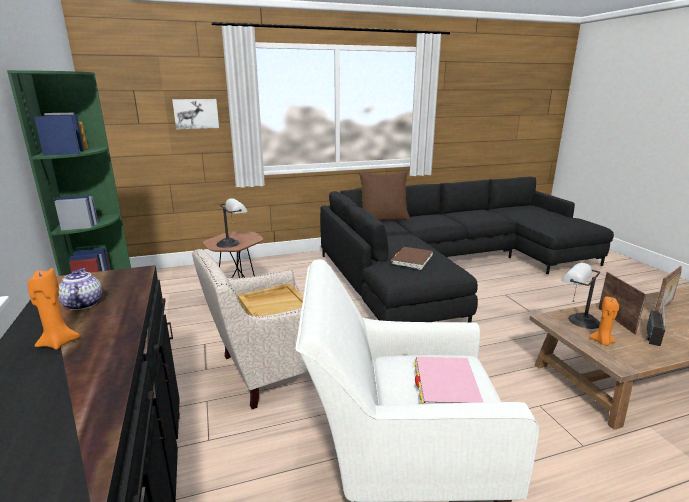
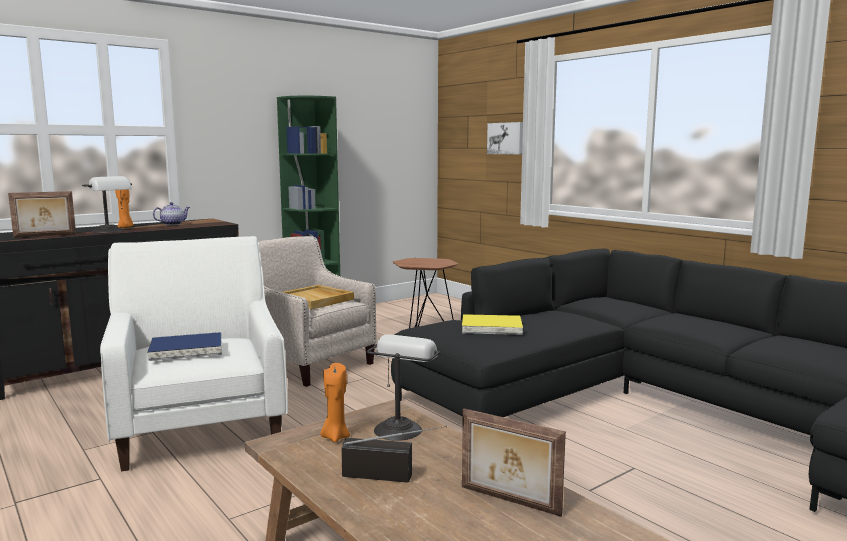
camera: 70 degrees right, 10 degrees down
(232, 242) = (417, 263): table lamp -> table lamp (111, 231)
(383, 219) = (651, 306): brown pillow -> none
(412, 260) = (491, 328): brown book -> yellow book
(445, 386) = (186, 350): pink book -> blue book
(616, 320) = (418, 453): picture frame -> picture frame (45, 236)

